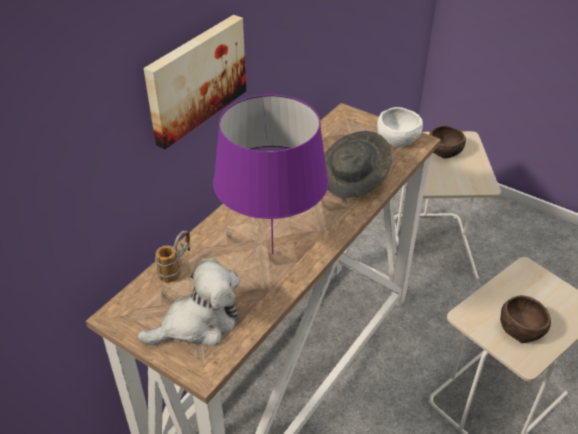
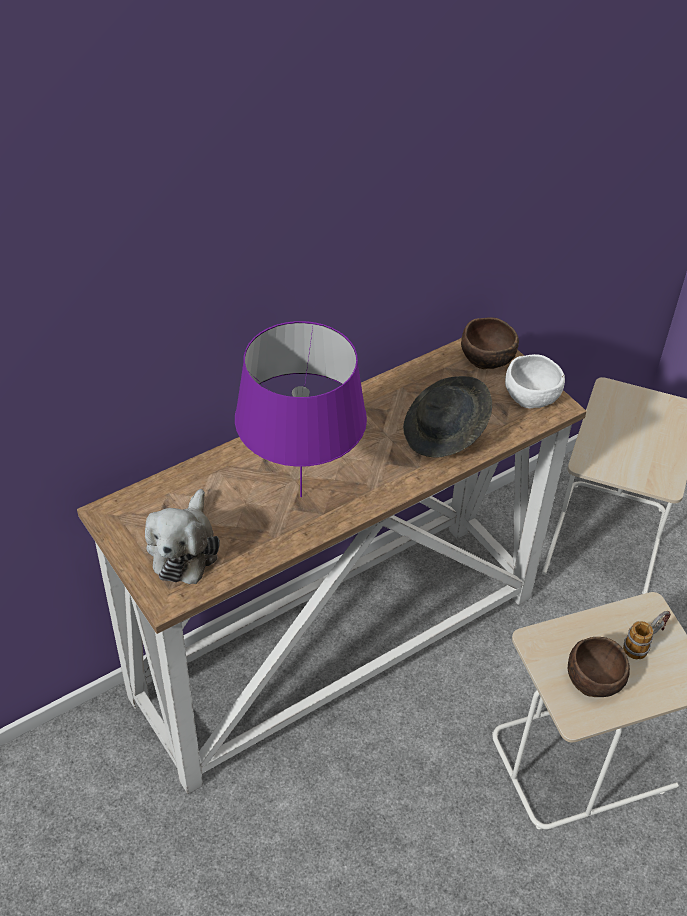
camera: 20 degrees right, 5 degrees up
(176, 268) = (192, 480): mug -> mug (644, 644)
(195, 78) = (255, 280): picture -> none
(198, 323) = (184, 549): plush toy -> plush toy turned 105 degrees clockwise
(445, 151) = (641, 419): brown bowl -> brown bowl (488, 357)

